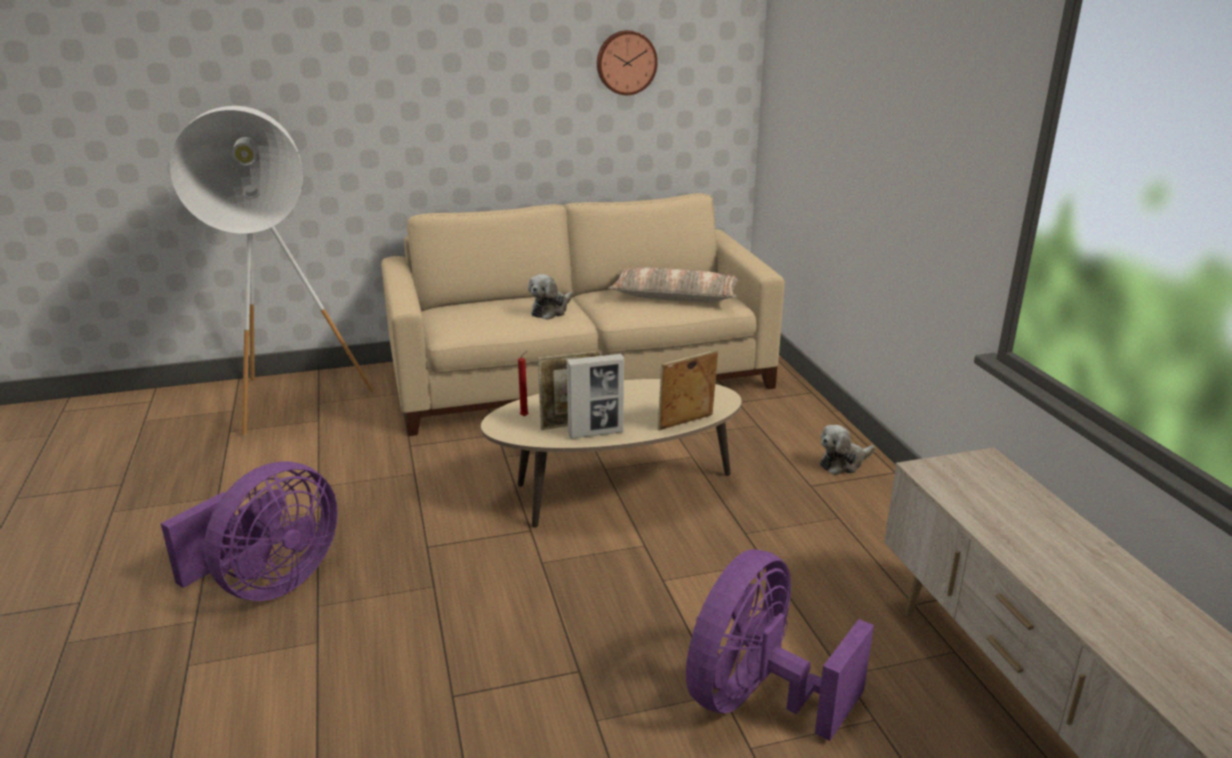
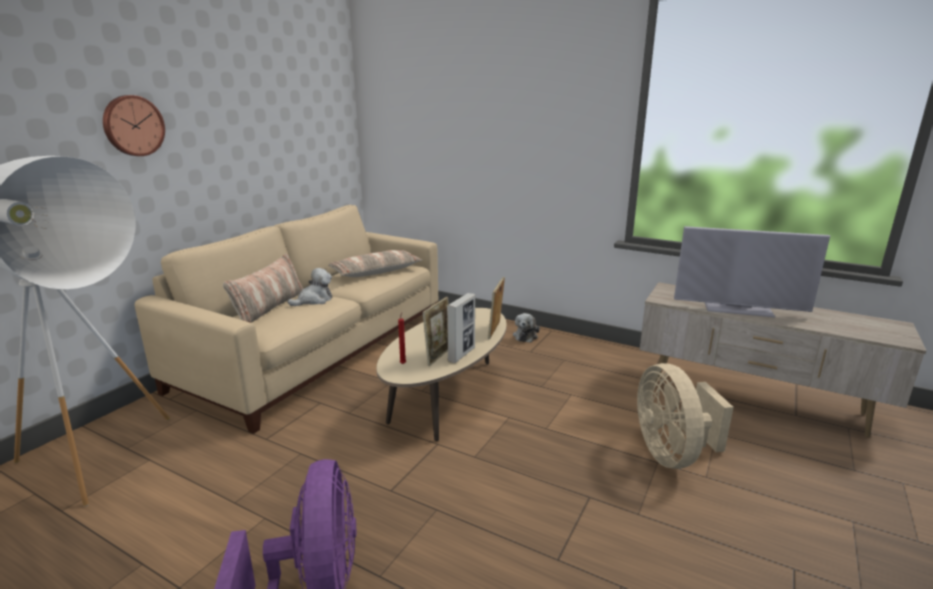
camera: 45 degrees left, 5 degrees down
(502, 304) = (269, 308): none -> pillow
(551, 310) = (314, 300): plush toy -> plush toy turned 120 degrees counterclockwise
(626, 62) = (287, 118): wall clock -> wall clock (133, 126)
(758, 698) = (672, 454): purple fan -> beige fan
(1019, 541) = (738, 310): none -> television

